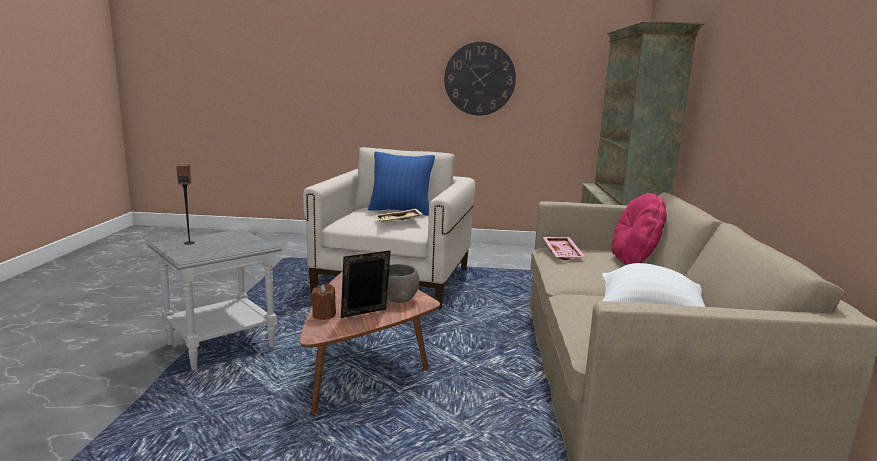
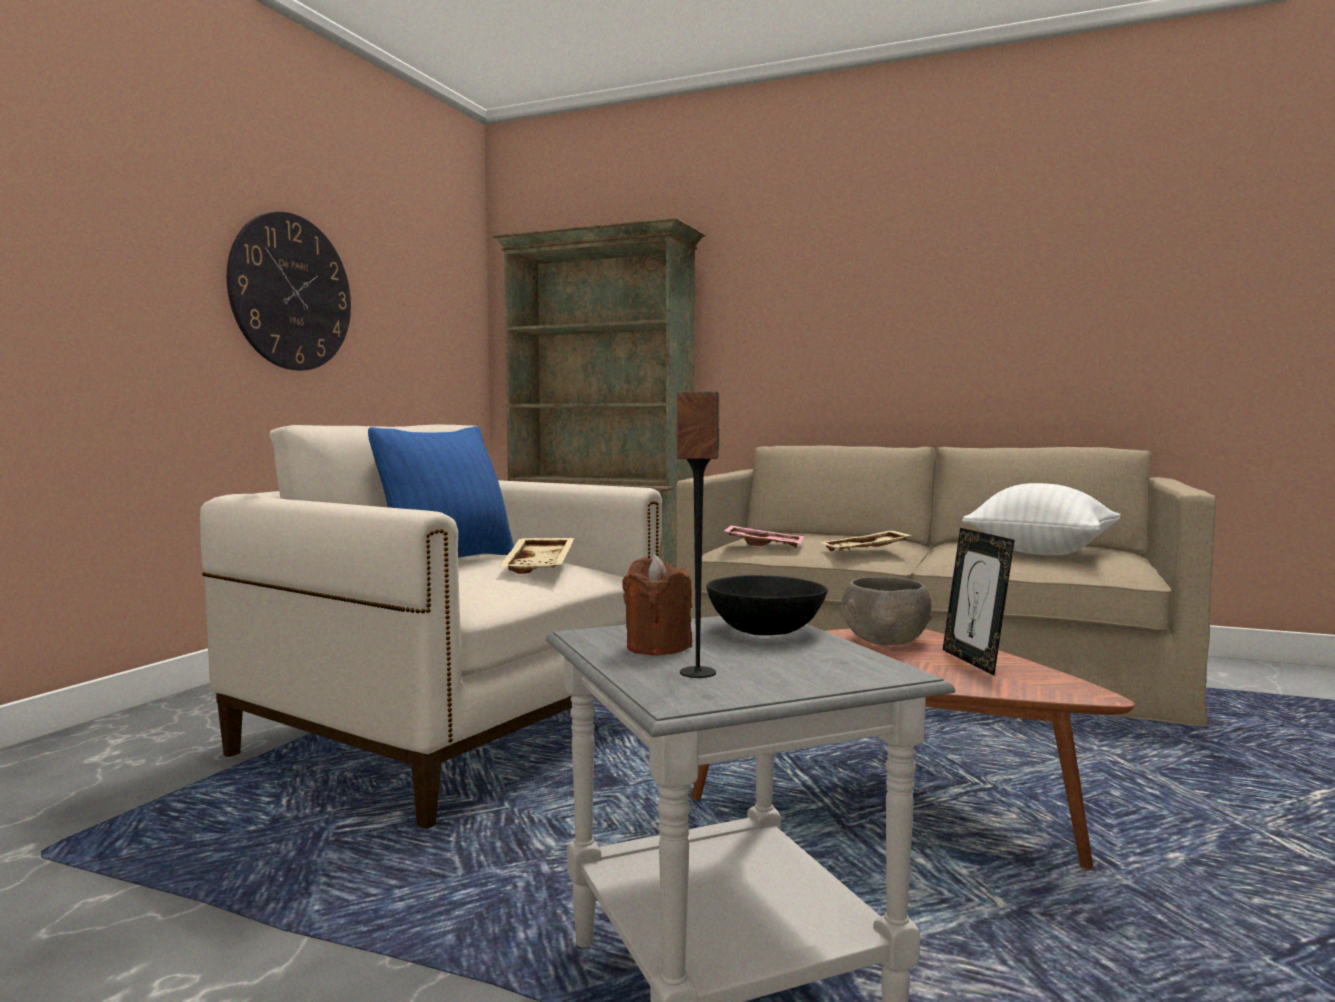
camera: 70 degrees left, 10 degrees down
(243, 246) = (764, 630): none -> black bowl
(323, 315) = (984, 685): brown candle -> brown candle (657, 647)
(574, 275) = (866, 551): none -> beige tray
(633, 262) = (815, 535): pink pillow -> none

